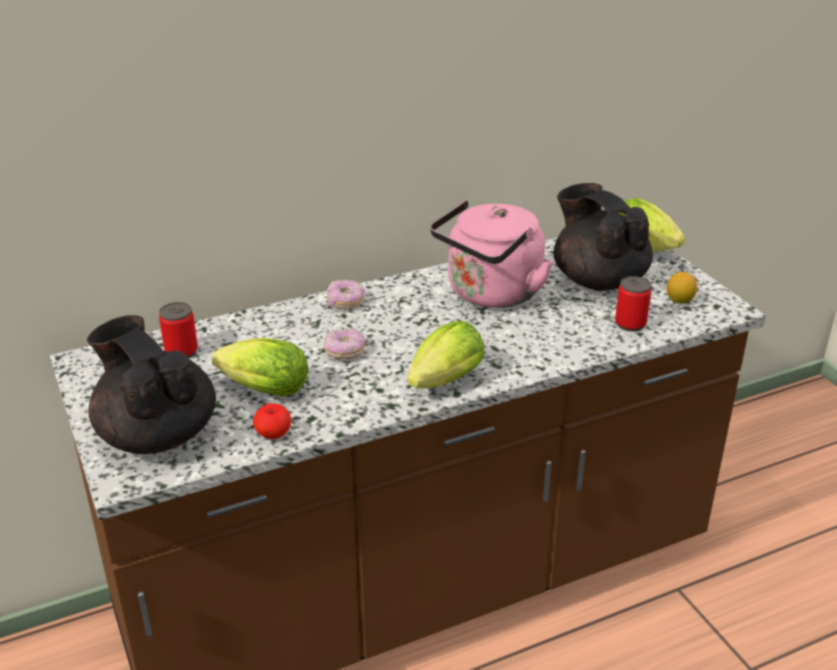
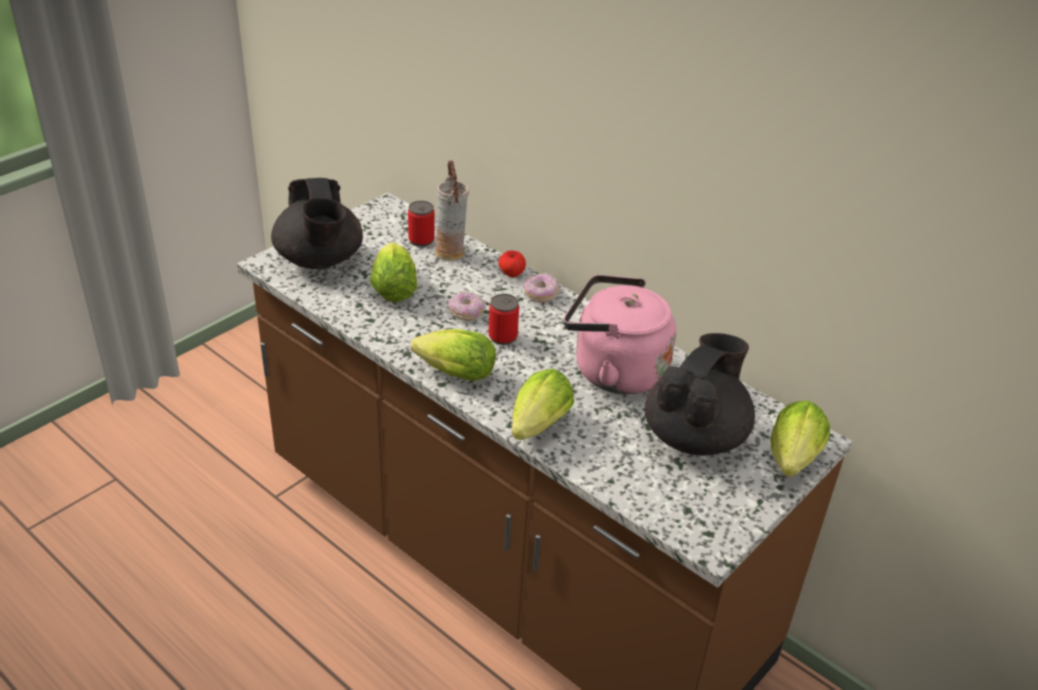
camera: 65 degrees right, 5 degrees up
(157, 434) = (320, 260): black teapot -> black teapot turned 135 degrees clockwise
(225, 338) = (451, 253): none -> vase
(273, 435) = (341, 308): apple -> apple (511, 274)
(553, 354) = (536, 428): none -> lettuce
(630, 324) = (624, 471): can -> can (503, 337)
(679, 301) = (697, 502): lemon -> none

